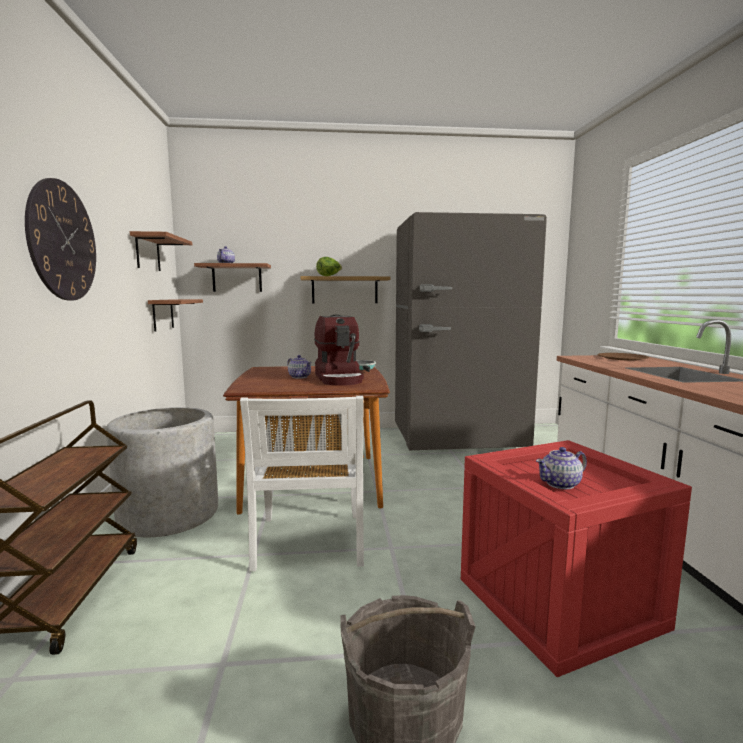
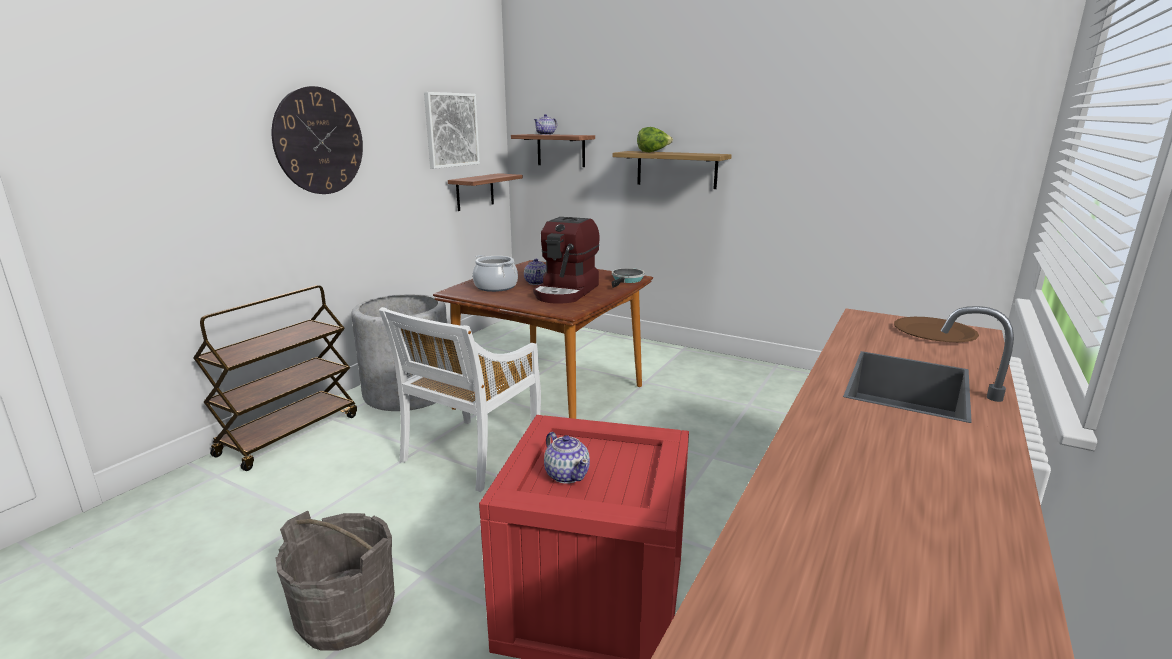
camera: 35 degrees right, 10 degrees up
(148, 253) = (451, 130): shelf -> picture
(272, 383) = (496, 287): none -> cooking pot
(458, 440) = (783, 391): grey fridge -> none
(561, 484) = (567, 474): teapot -> teapot turned 135 degrees counterclockwise

